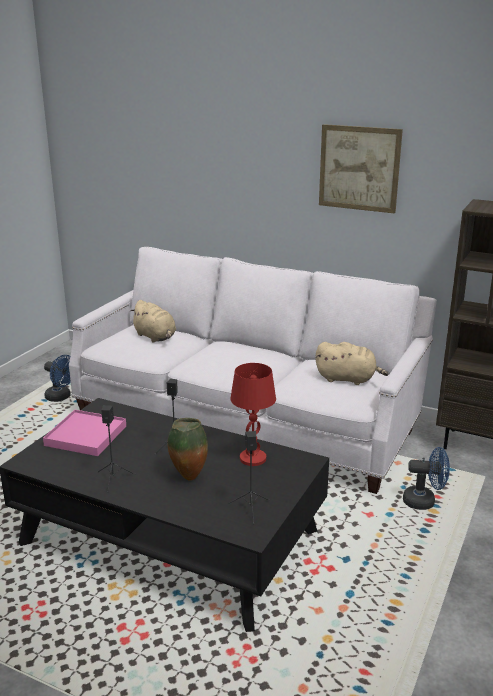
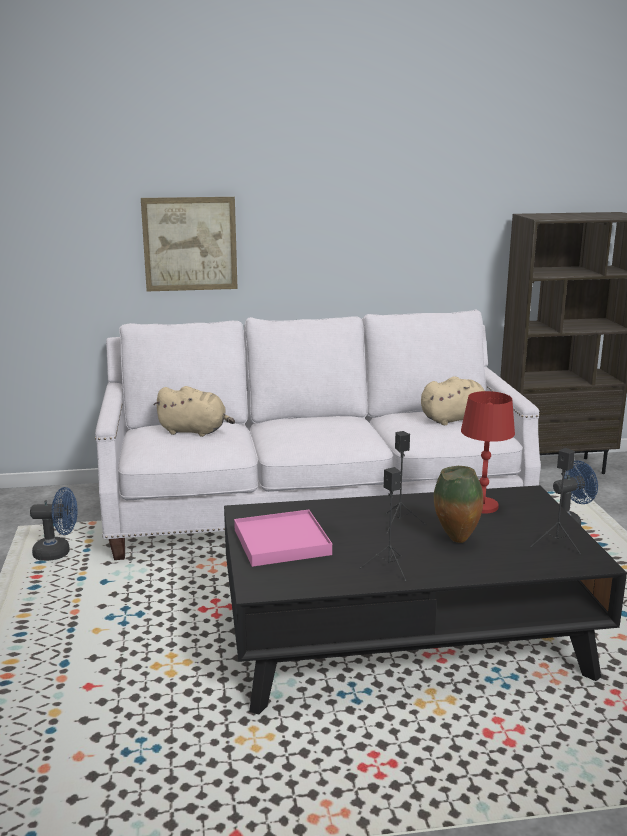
camera: 35 degrees left, 5 degrees down
(359, 168) = (389, 194): picture -> picture (190, 244)

